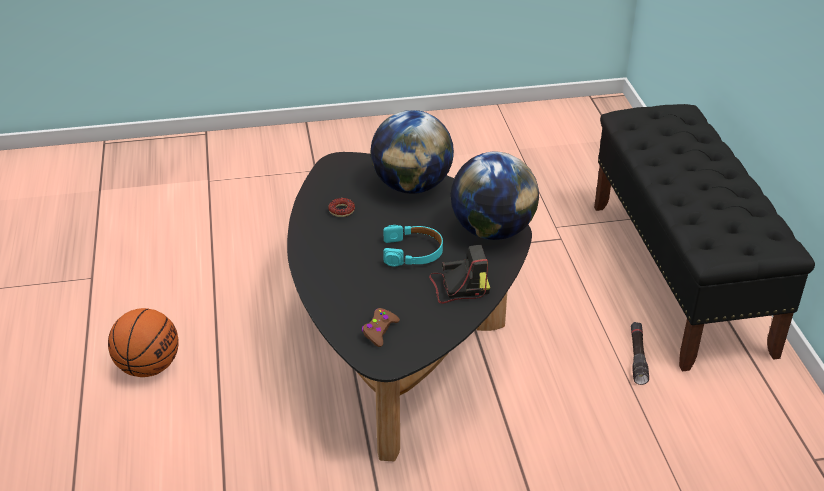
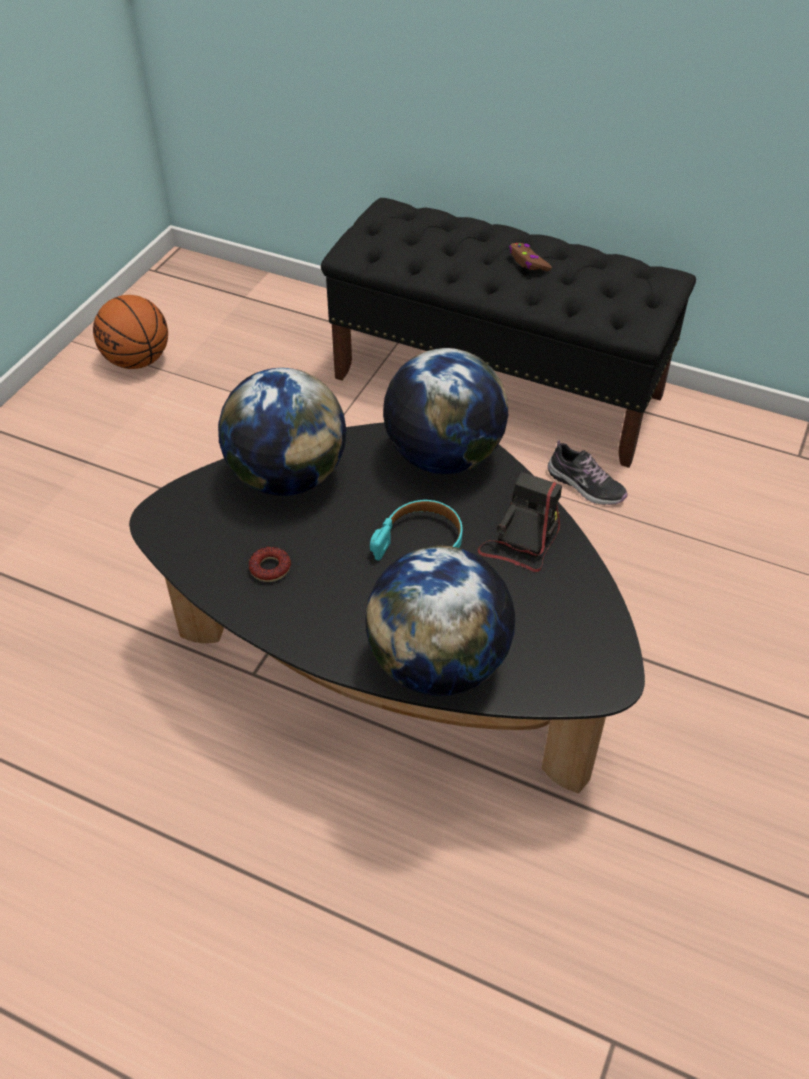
camera: 55 degrees left, 10 degrees up
(148, 367) = (204, 981): basketball -> basketball (137, 361)
(334, 294) = (439, 664): none -> globe
(379, 331) = (546, 654): brown game controller -> brown game controller (528, 262)
(637, 357) = (585, 485): black flashlight -> shoe

